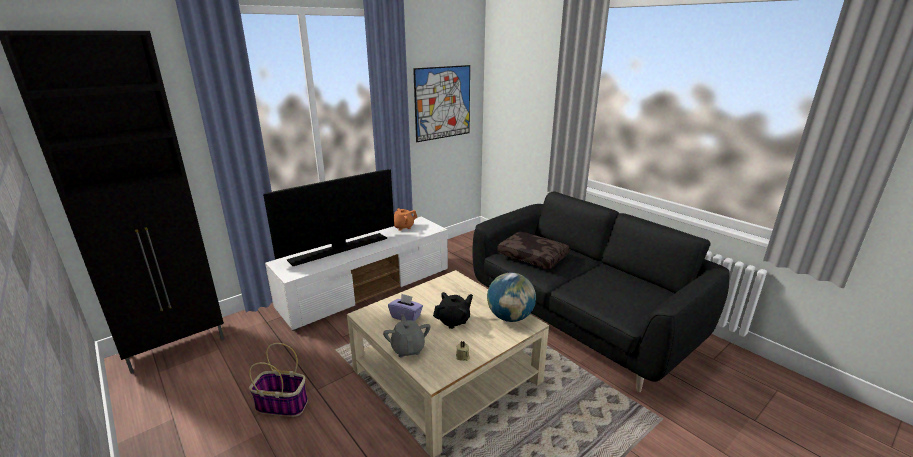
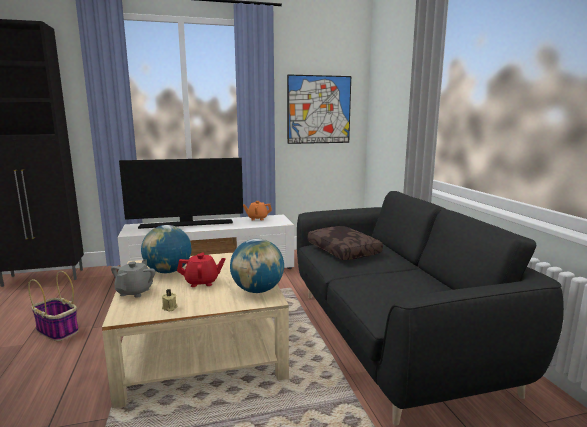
camera: 25 degrees right, 10 degrees down
(406, 316) = (168, 271): purple tissue box -> globe
(453, 321) = (202, 282): black teapot -> red teapot

